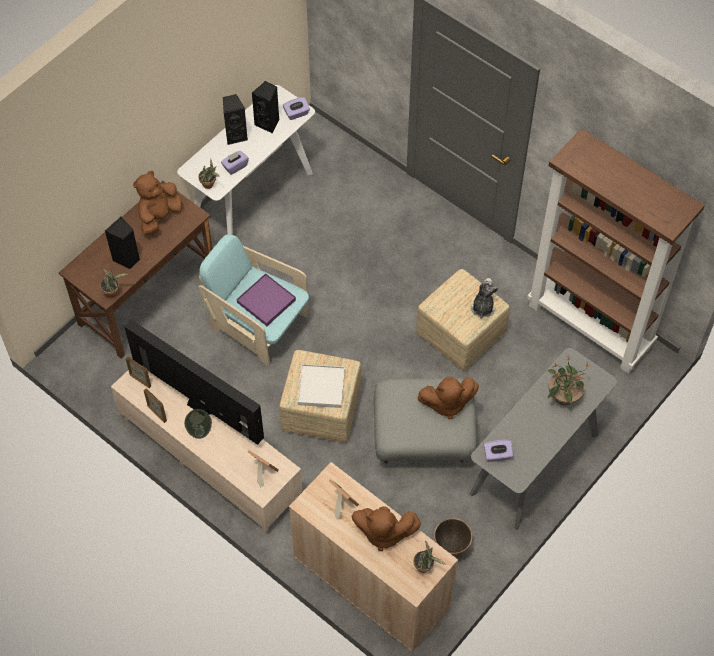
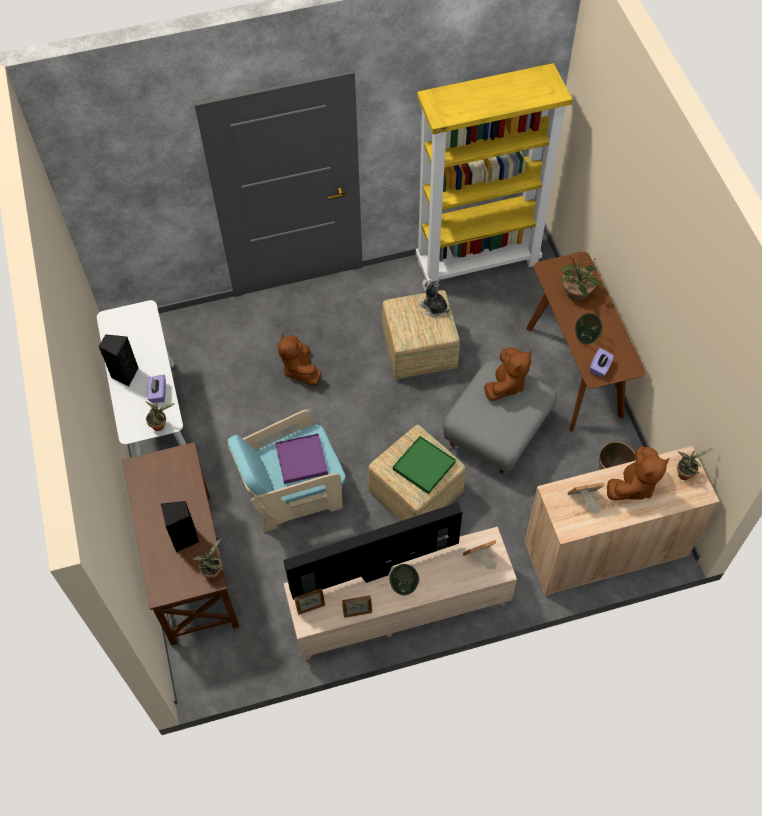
camera: 55 degrees left, 0 degrees up
(159, 217) = (160, 485): brown plush toy -> brown plush toy (300, 369)
(268, 123) = (134, 342): black speaker -> none
(296, 113) = (144, 315): purple tissue box -> none
(321, 387) = (424, 466): white tray -> green tray
(518, 429) = (585, 340): none -> vase
(534, 464) = (574, 371): grey console table -> brown console table
(591, 325) = (478, 262): brown bookcase -> yellow bookcase

